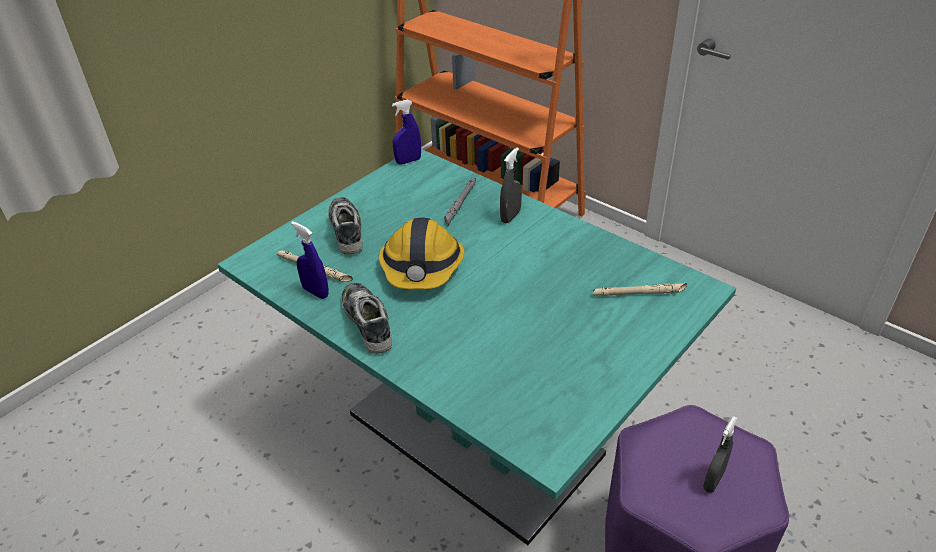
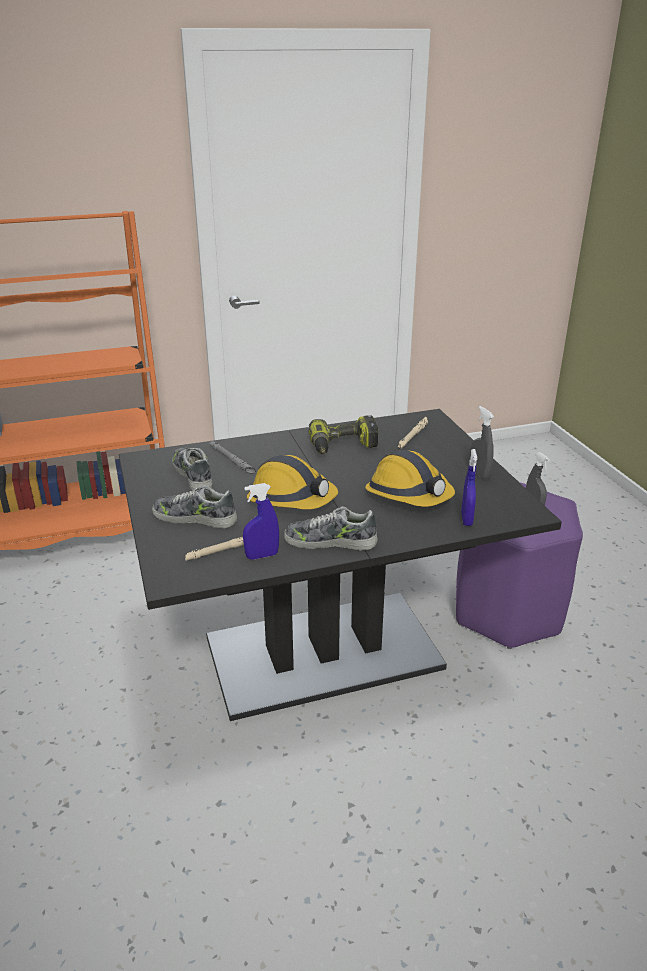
camera: 60 degrees left, 10 degrees down
(408, 161) = (136, 462): blue spray bottle -> blue spray bottle (466, 519)
(415, 196) = (193, 475): none -> shoe
(474, 434) = (323, 653): turquoise dining table -> black dining table
(500, 340) = (409, 495): none -> hard hat
(510, 216) = (276, 447): grey spray bottle -> grey spray bottle (479, 473)
(557, 255) = (343, 446): none -> power drill

